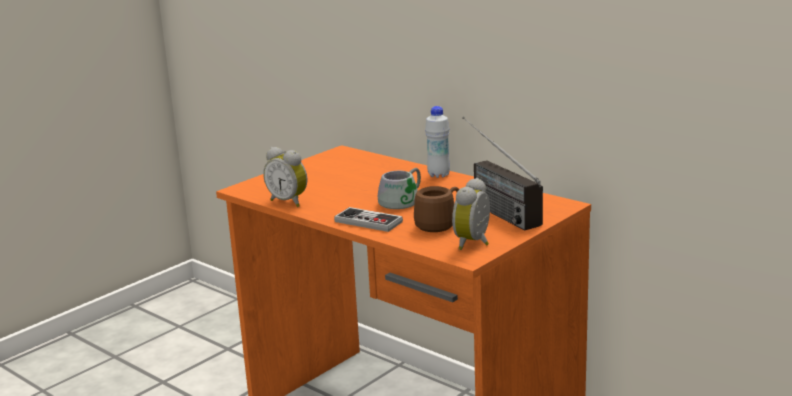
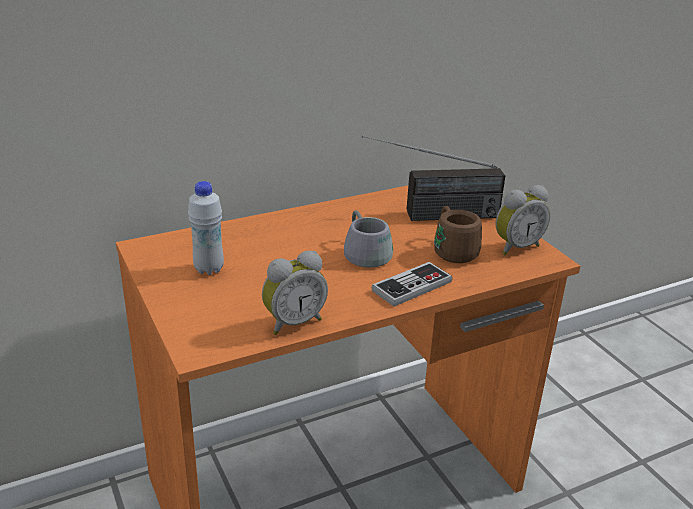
camera: 70 degrees left, 10 degrees up
(438, 175) = (305, 215): white bottle -> white bottle (209, 269)
(475, 243) = (515, 247): alarm clock -> alarm clock turned 75 degrees counterclockwise

